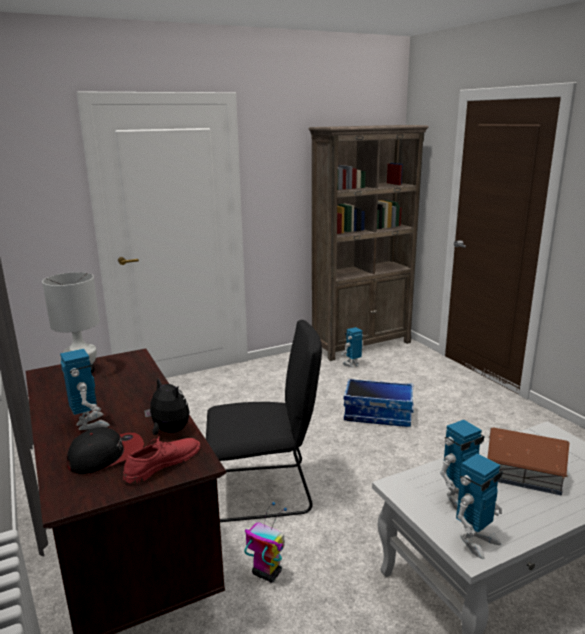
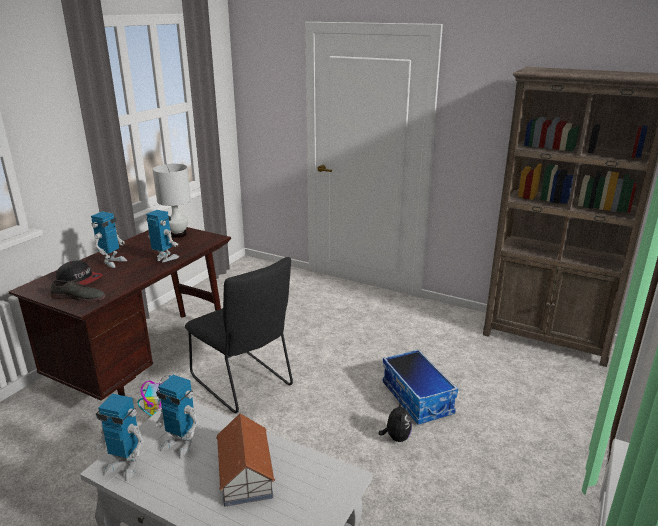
camera: 55 degrees right, 5 degrees up
(162, 463) = (79, 297): red shoe -> grey shoe
(169, 431) = (117, 285): plush toy -> plush toy (396, 437)
(352, 365) = (494, 349): toy robot -> toy robot (165, 258)

